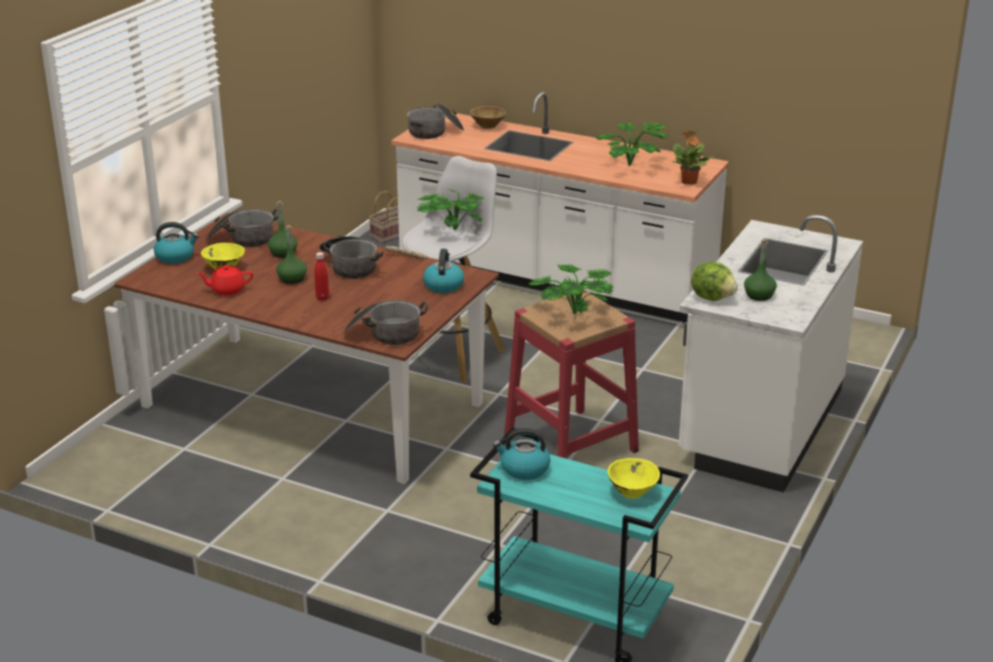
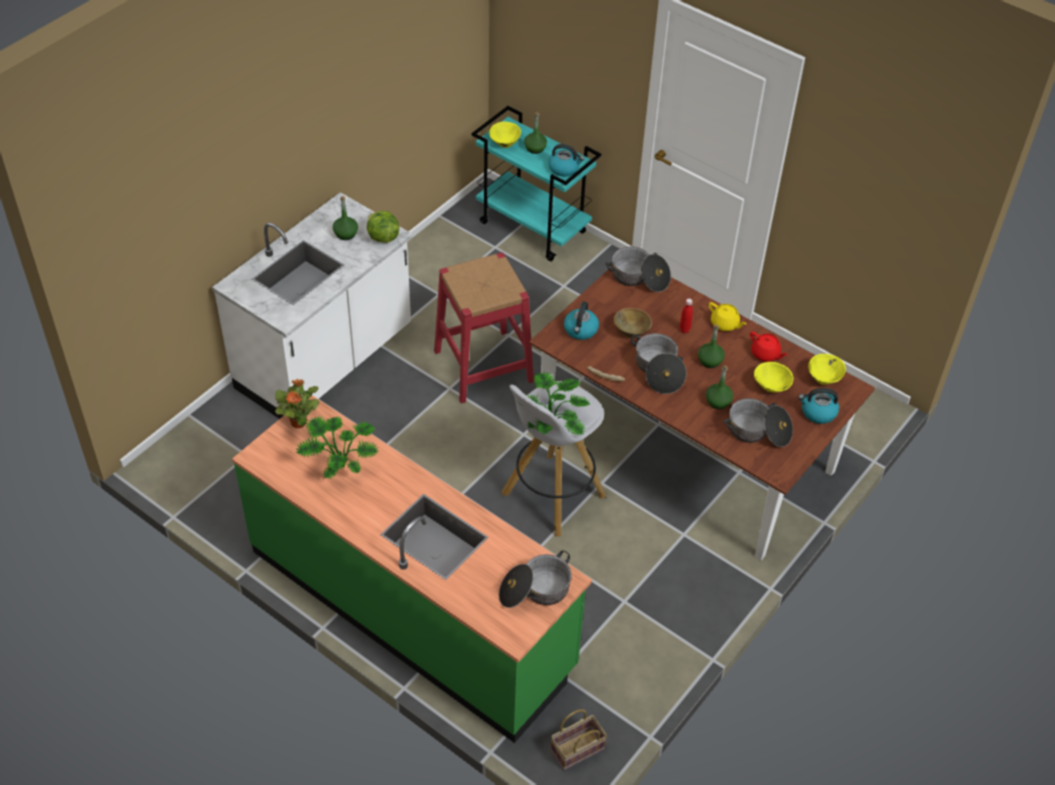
camera: 170 degrees left, 20 degrees up
(163, 279) = (823, 379): none -> yellow bowl
(227, 290) = (765, 354): red teapot -> red teapot turned 45 degrees clockwise
(274, 307) = (725, 324): none -> yellow teapot
(487, 126) = (468, 594): brown bowl -> brown bowl (631, 332)
(554, 279) = (412, 608): white counter -> green counter
(572, 316) = (485, 284): potted plant -> none
(581, 491) = (535, 148): none -> green bottle

